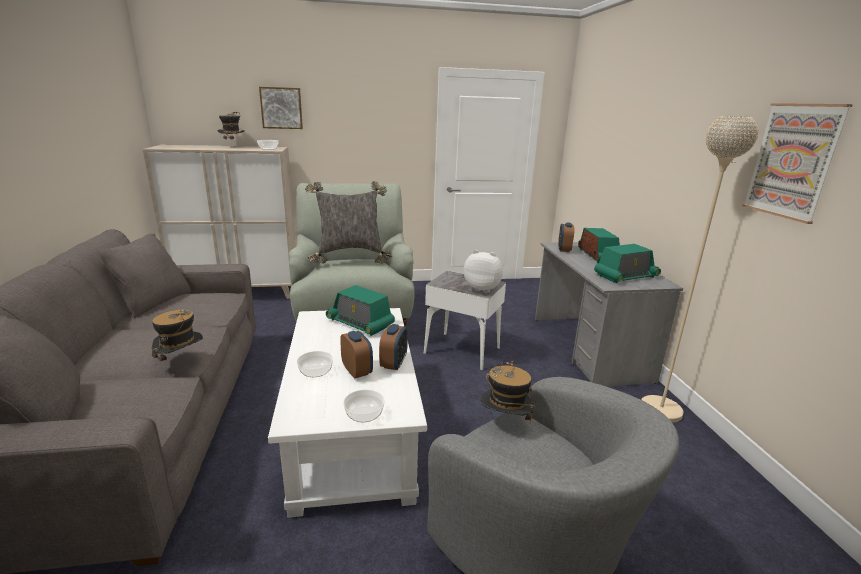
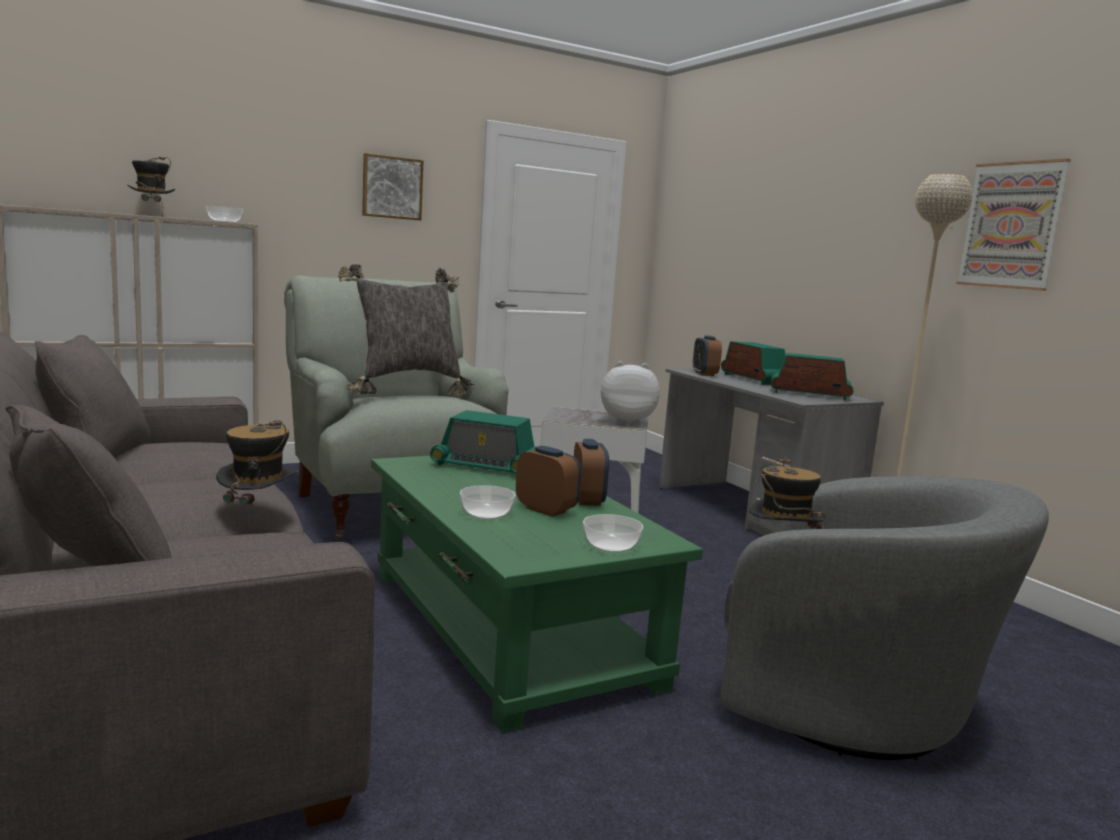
camera: 20 degrees left, 10 degrees down
(281, 108) = (238, 159): picture -> picture (391, 187)
(353, 428) = (508, 625): white coffee table -> green coffee table
(625, 276) = (809, 394): radio -> radio turned 120 degrees counterclockwise

